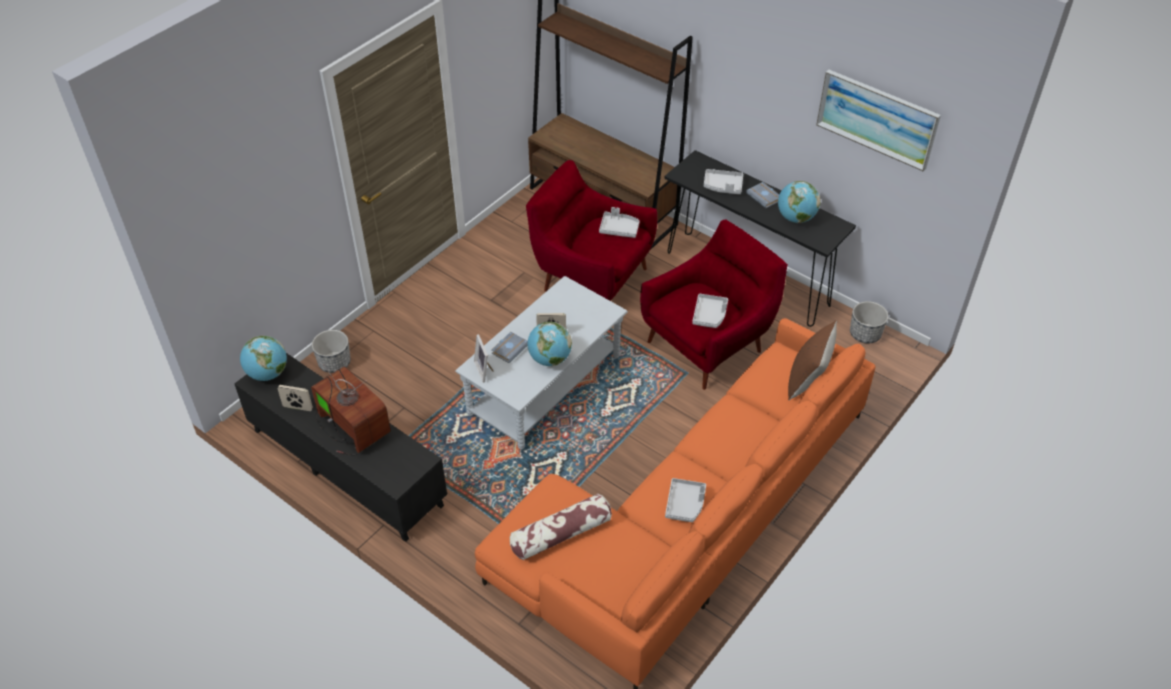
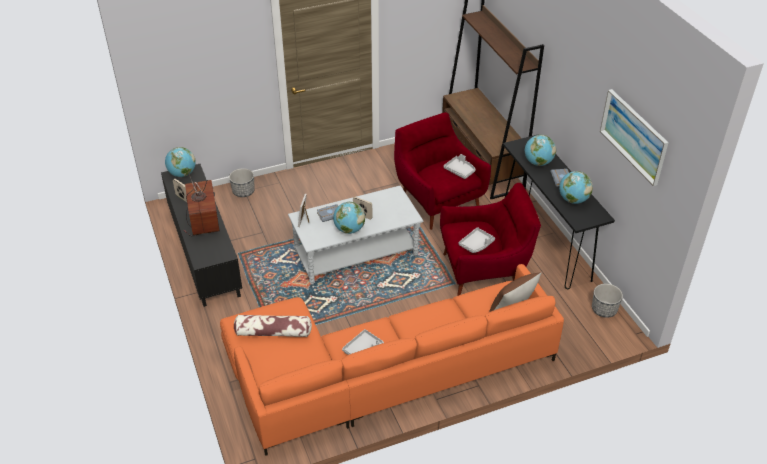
camera: 30 degrees right, 5 degrees down
(723, 186) = (538, 163): grey tray -> globe

